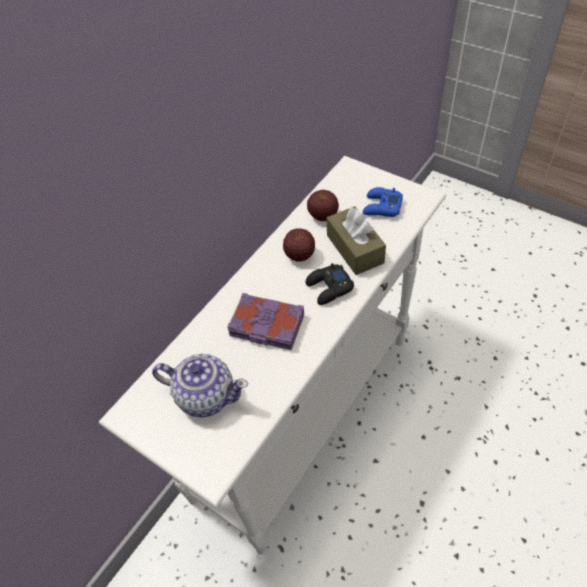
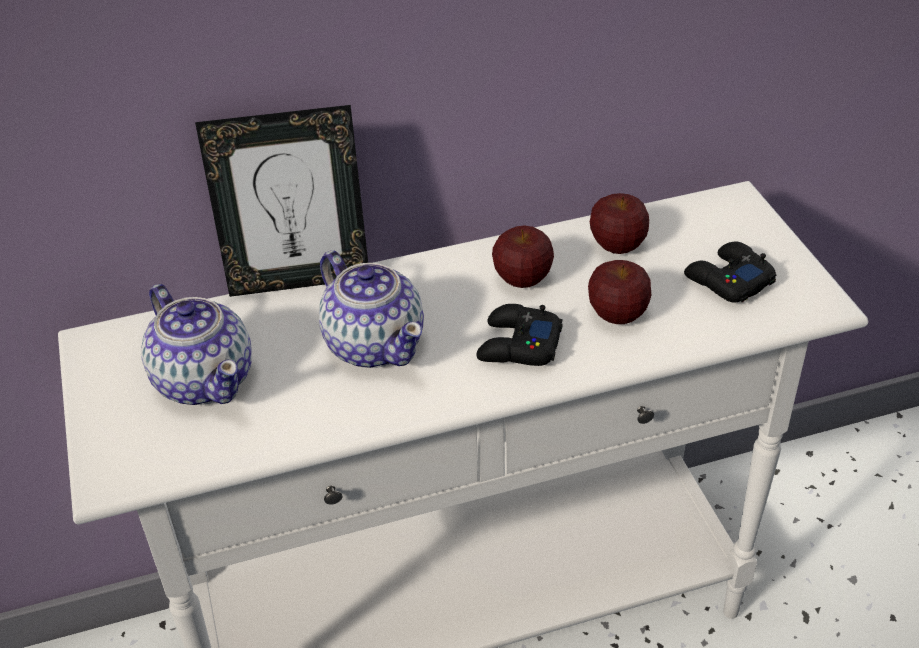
camera: 35 degrees right, 10 degrees down
(197, 317) = (299, 280): none -> picture frame
(267, 326) = (374, 343): purple book -> teapot
(355, 249) = (617, 315): brown tissue box -> apple
(381, 207) = (728, 280): blue game controller -> black game controller

